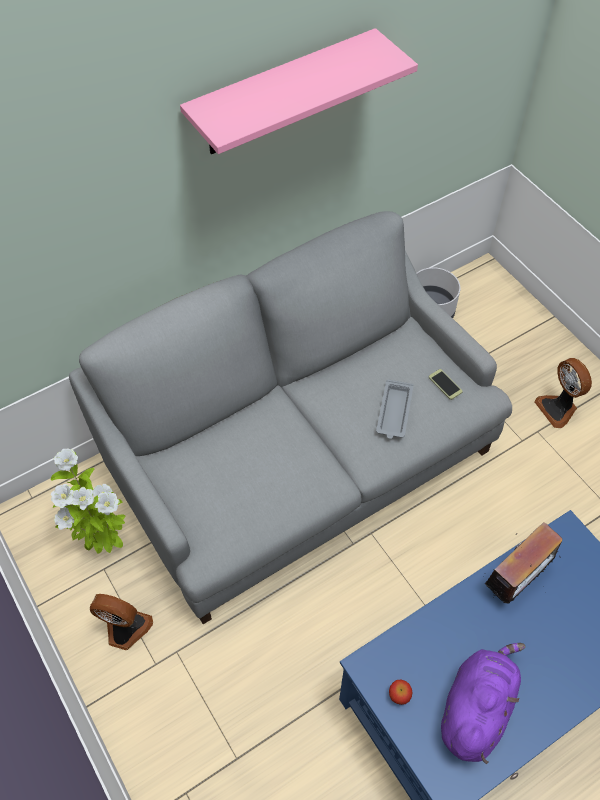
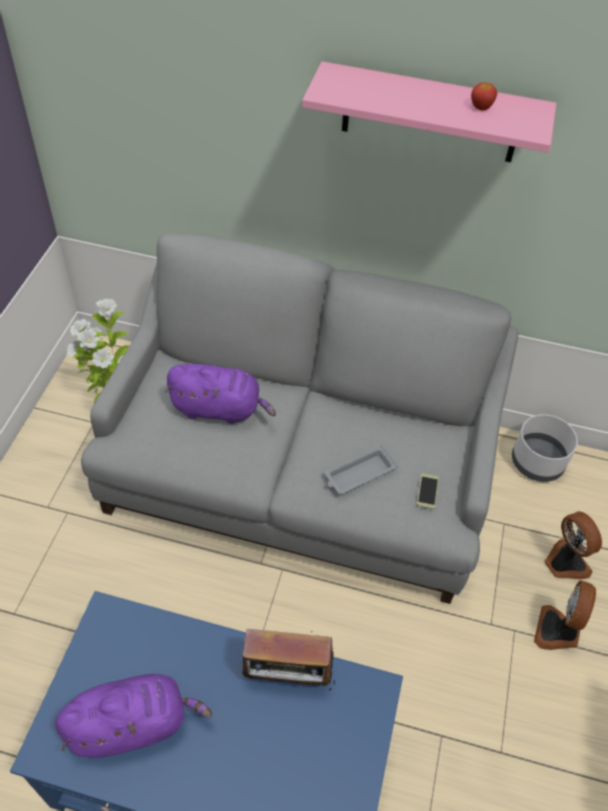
camera: 45 degrees right, 5 degrees down
(125, 629) = (59, 469): fan -> fan (564, 563)
(248, 456) = (219, 409): none -> purple plush toy
(399, 695) = (97, 654): apple -> apple (481, 107)

